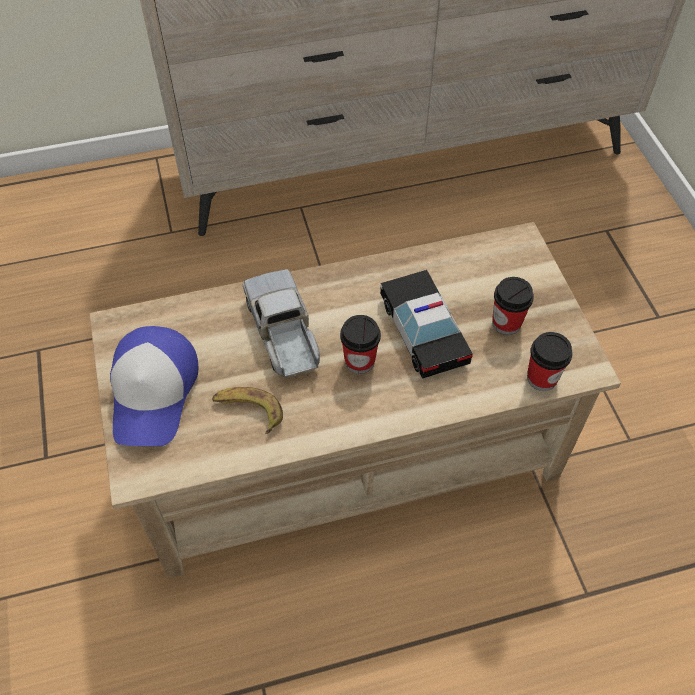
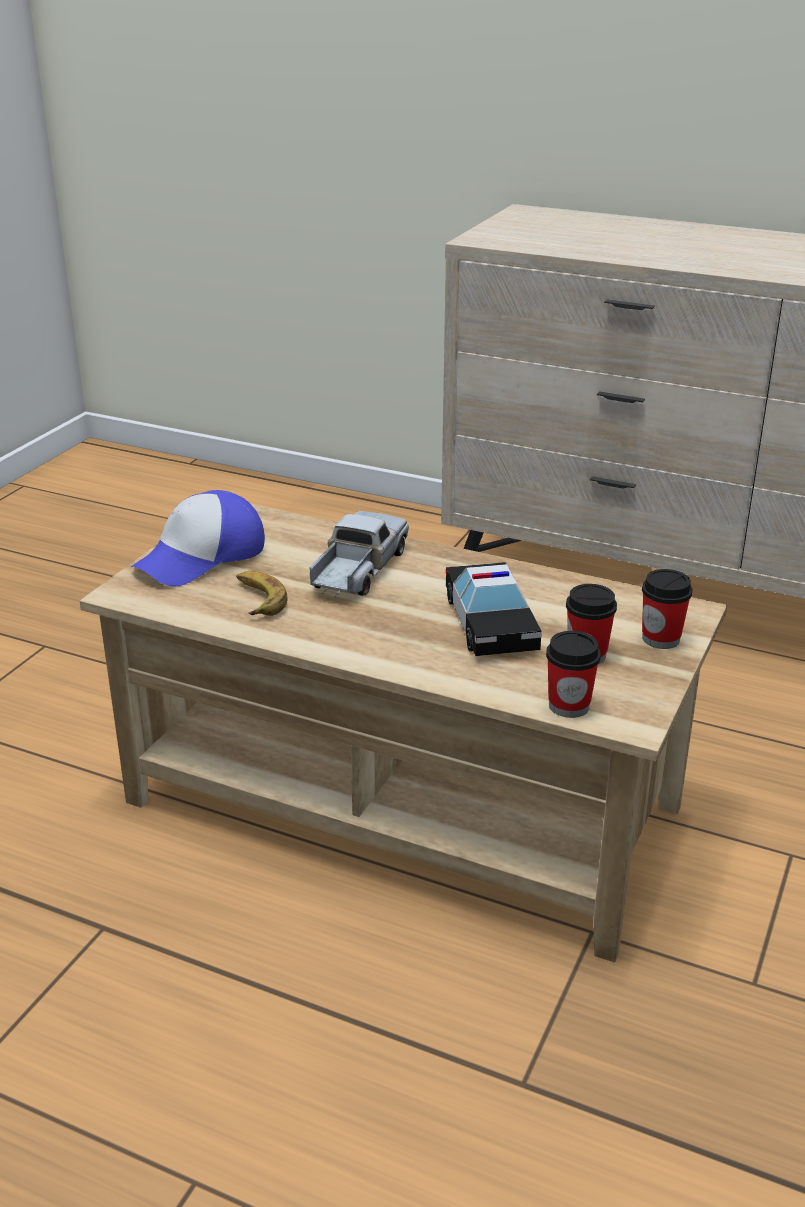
camera: 40 degrees right, 25 degrees down
(359, 361) = (399, 614): cup -> cup (661, 639)
(423, 331) = (490, 623): toy car -> toy car turned 150 degrees clockwise

